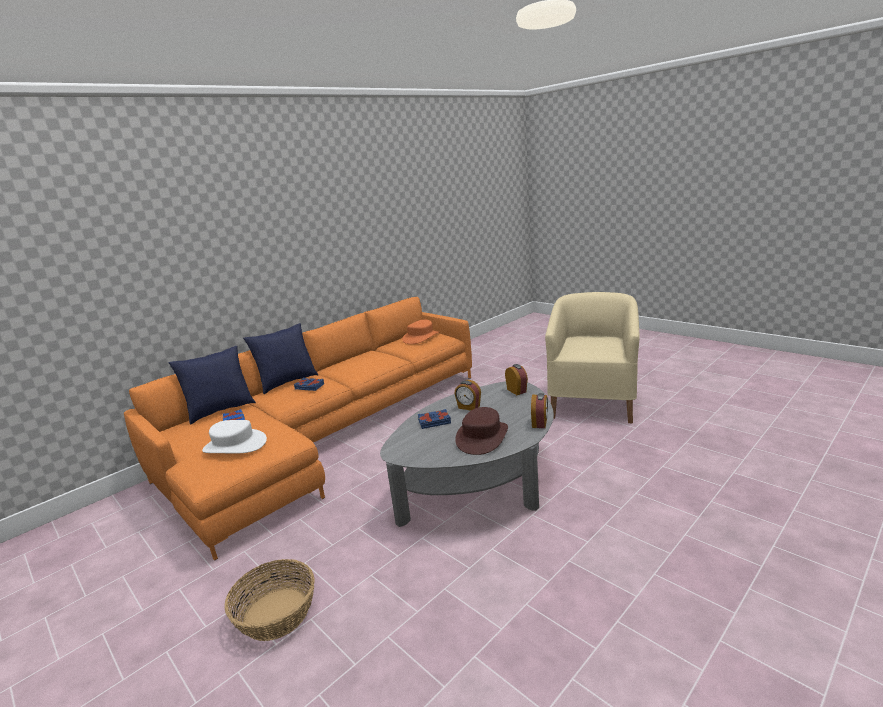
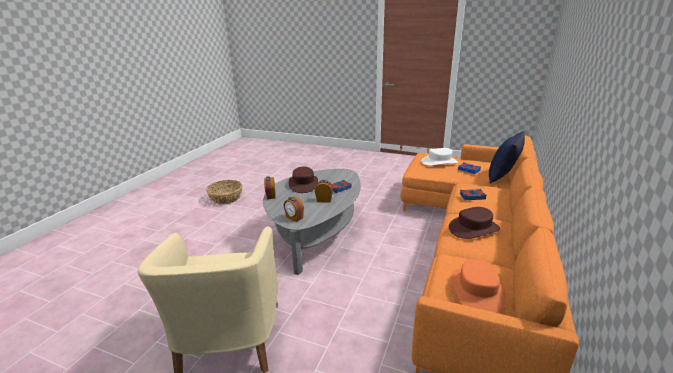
camera: 155 degrees right, 5 degrees up
(277, 614) = (366, 179): basket -> basket (225, 198)
(287, 382) = (506, 202): blue pillow -> none
(363, 363) = (473, 228): none -> brown hat

